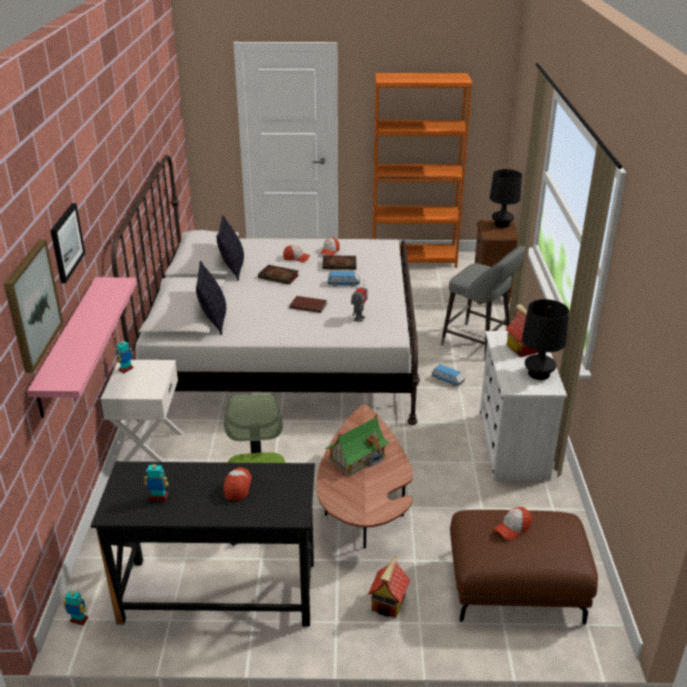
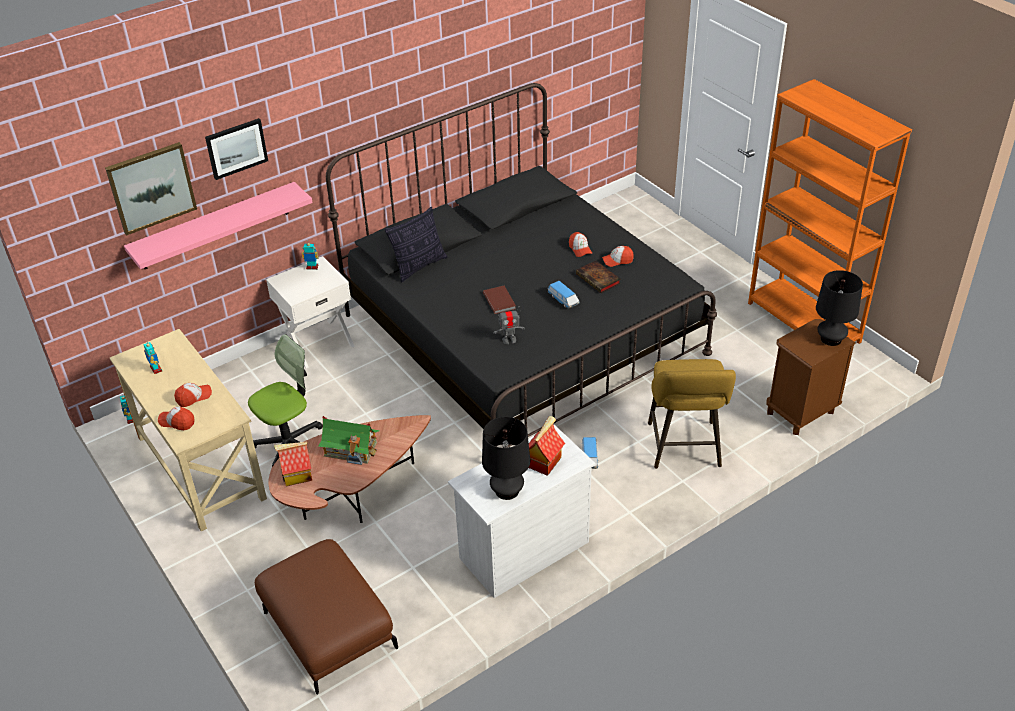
camera: 55 degrees right, 10 degrees up
(218, 592) = (200, 467): black desk -> beige desk
(232, 269) = (516, 227): pillow -> none
(279, 277) = (533, 259): book -> none
(284, 352) = (522, 334): white bed -> black bed
(388, 603) = (254, 563): toy house -> toy house (297, 476)
(479, 343) = (684, 449): grey stool -> yellow stool
(512, 528) = (322, 578): cap -> cap (177, 422)

